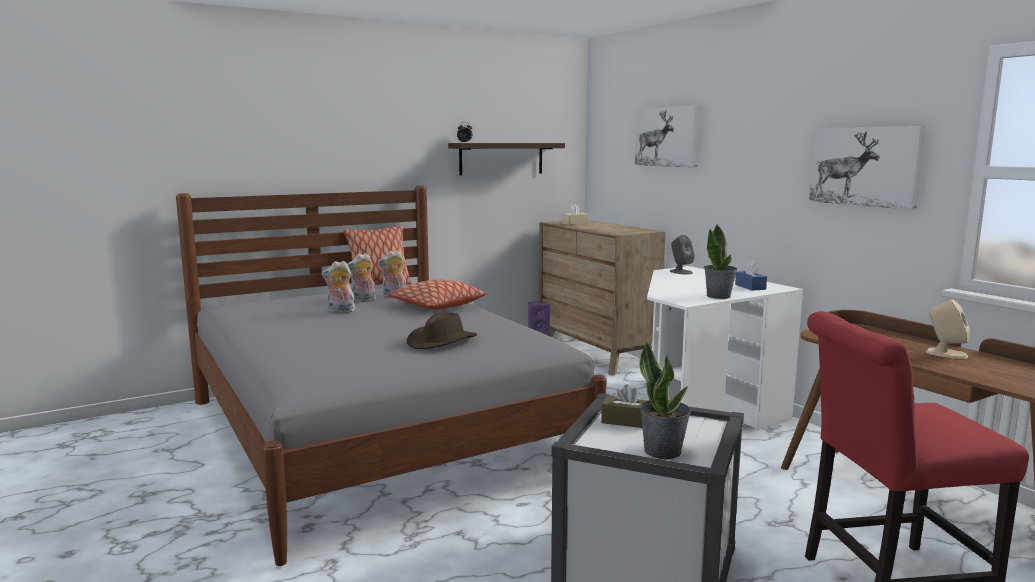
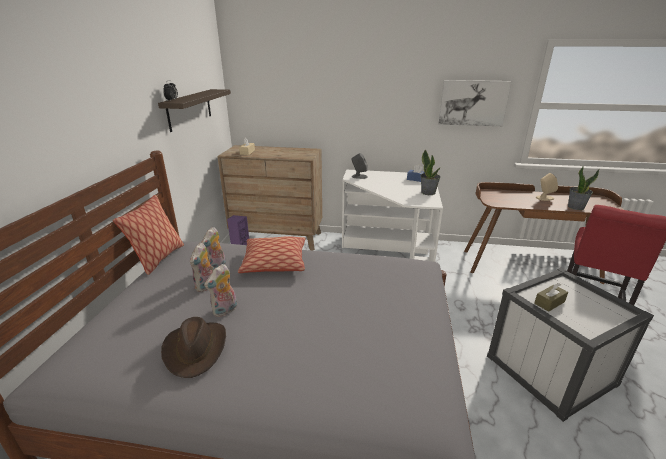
camera: 50 degrees left, 15 degrees up
(442, 341) = (382, 301): brown hat -> brown hat (196, 349)
(663, 451) = (603, 314): potted plant -> potted plant (575, 207)
(668, 136) = (317, 82): picture -> none

